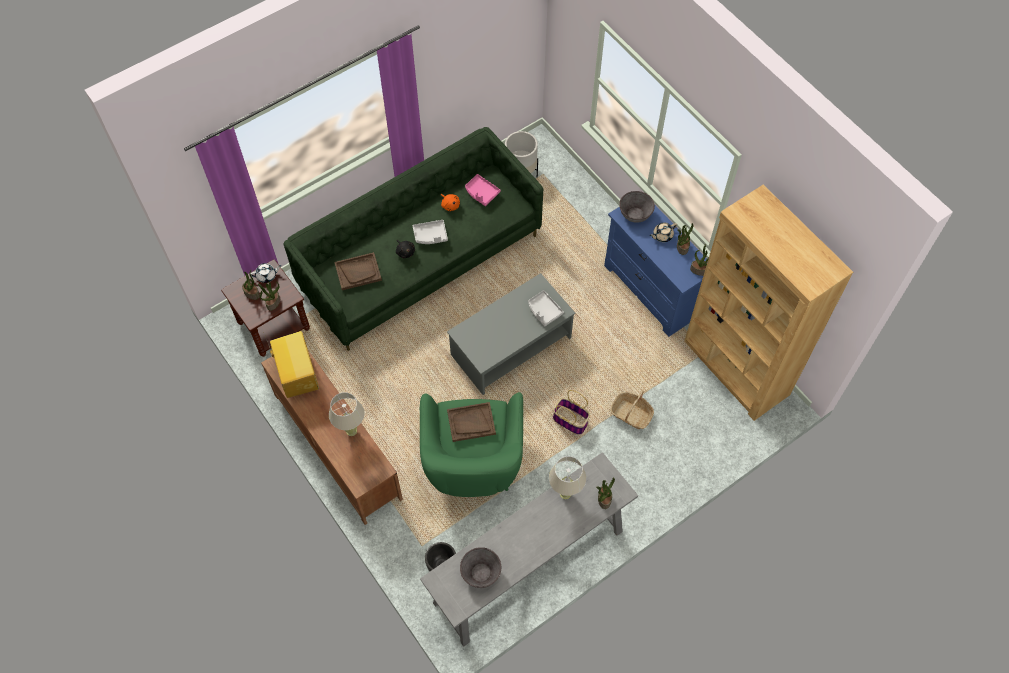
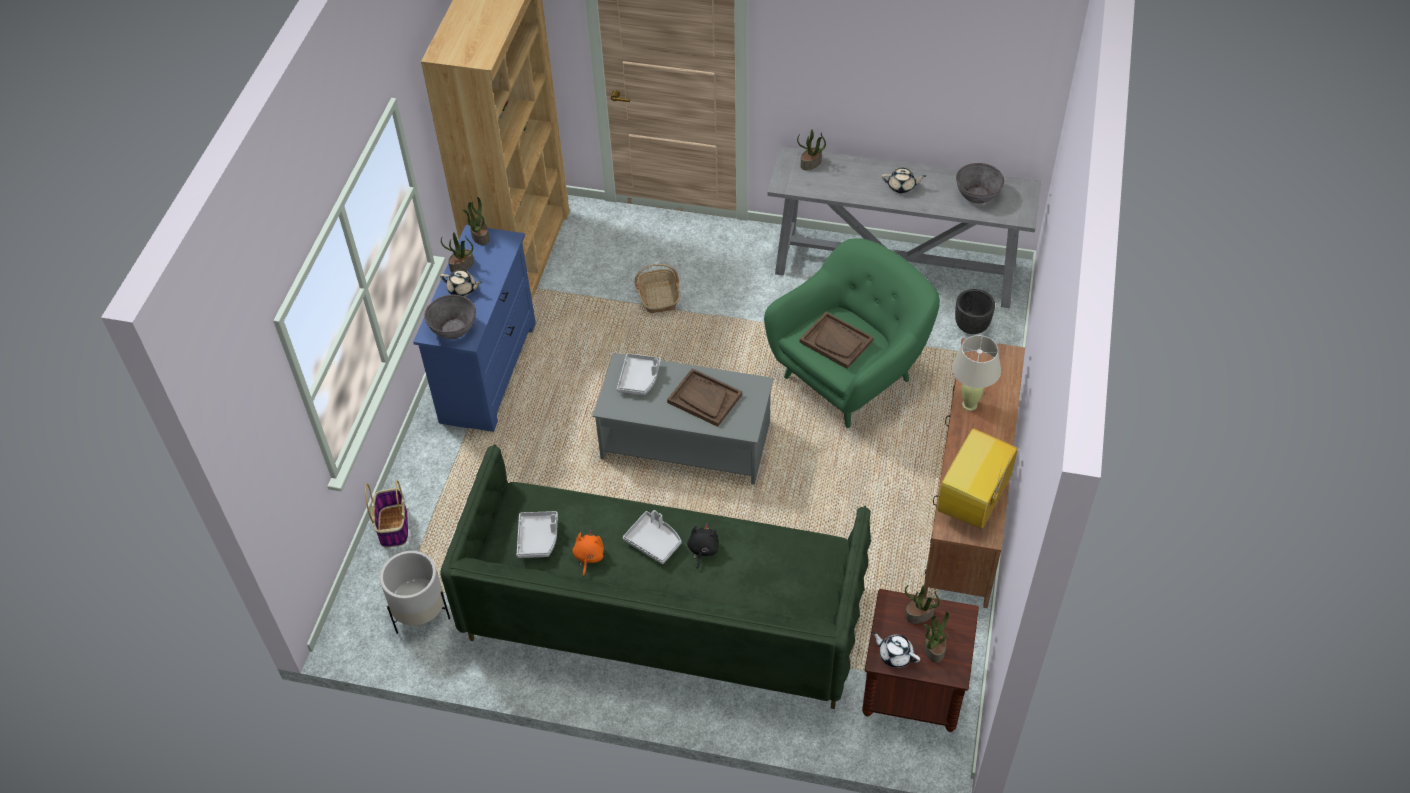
camera: 130 degrees left, 10 degrees down
(358, 272) = (781, 573): brown tray -> brown tray (704, 399)
(481, 193) = (538, 538): pink tray -> grey tray
(531, 533) = (902, 187): none -> beige teapot
(565, 494) = (838, 189): beige table lamp -> none
(571, 421) = (717, 335): basket -> basket (393, 526)

